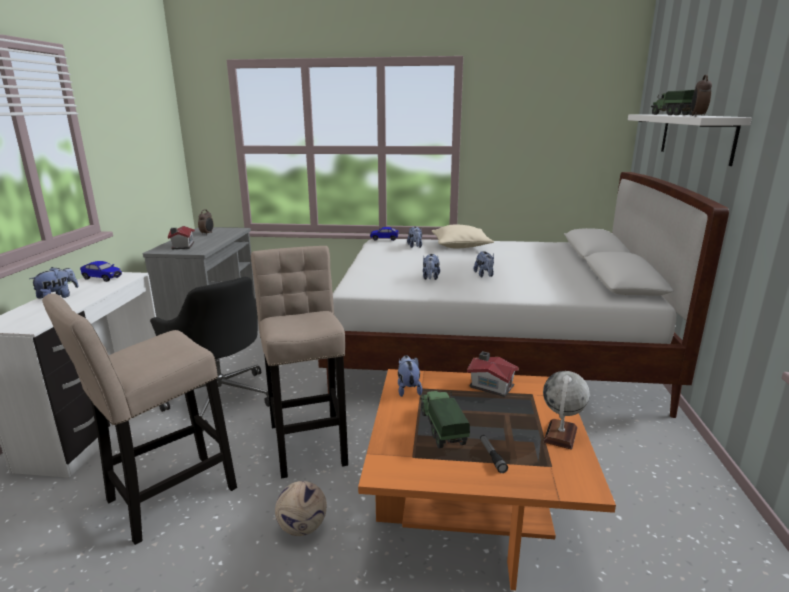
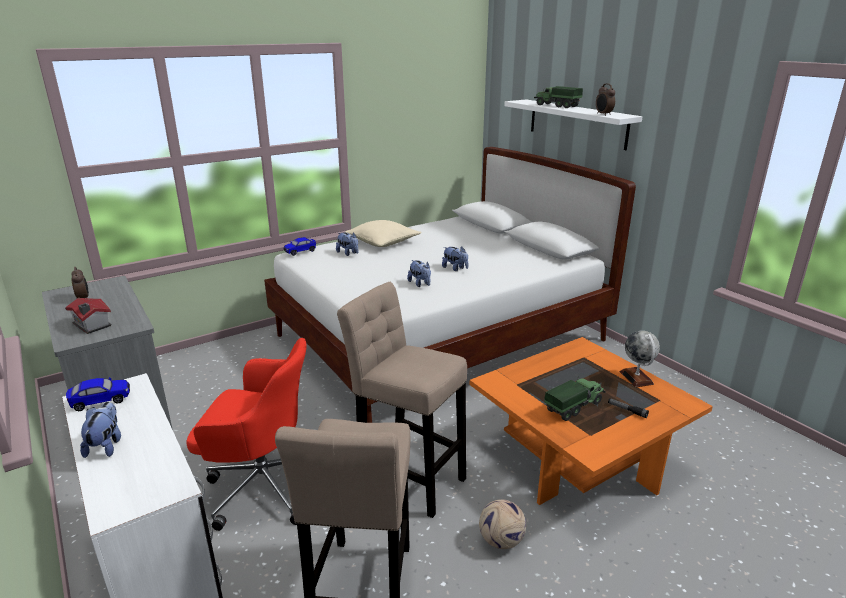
camera: 40 degrees left, 5 degrees up
(220, 398) = (262, 484): black office chair -> red office chair
(408, 389) = (510, 389): plush toy -> none
(442, 428) = (574, 406): toy truck -> toy truck turned 105 degrees clockwise
(491, 385) = (553, 362): toy house -> none

